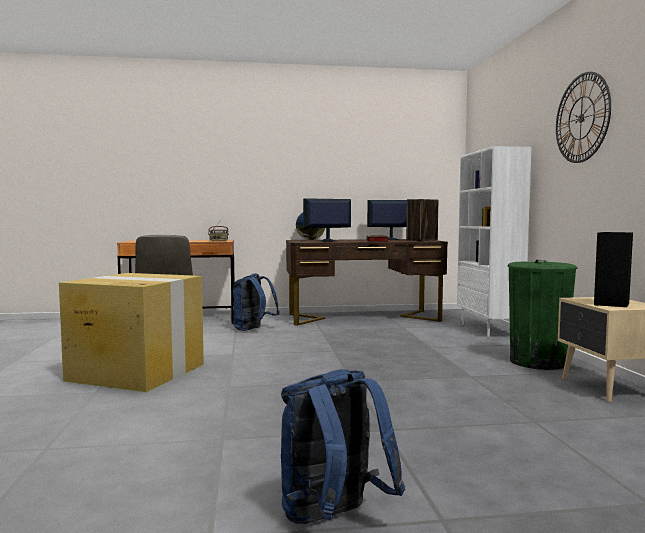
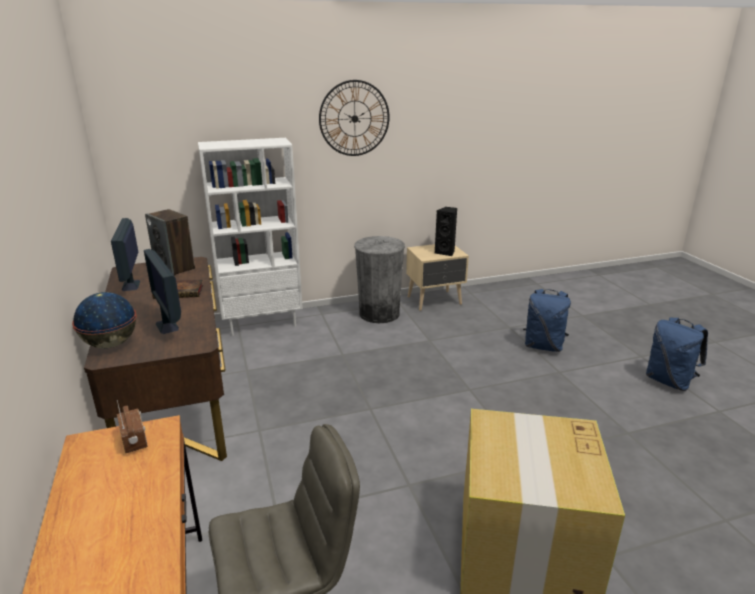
camera: 100 degrees left, 20 degrees up
(253, 329) = (256, 499): blue backpack -> blue backpack (543, 346)
(538, 362) = (379, 314): green trash can -> grey trash can

